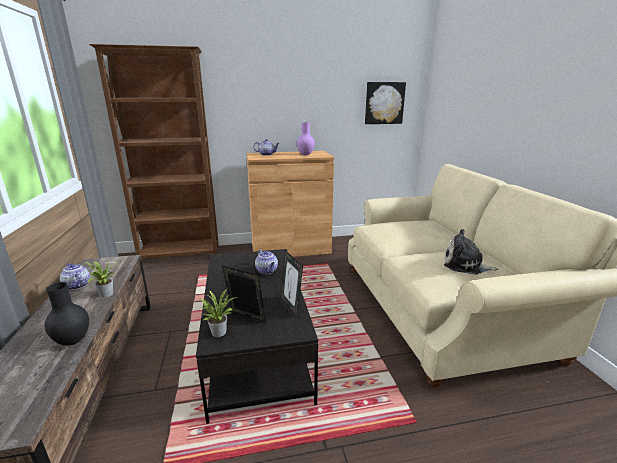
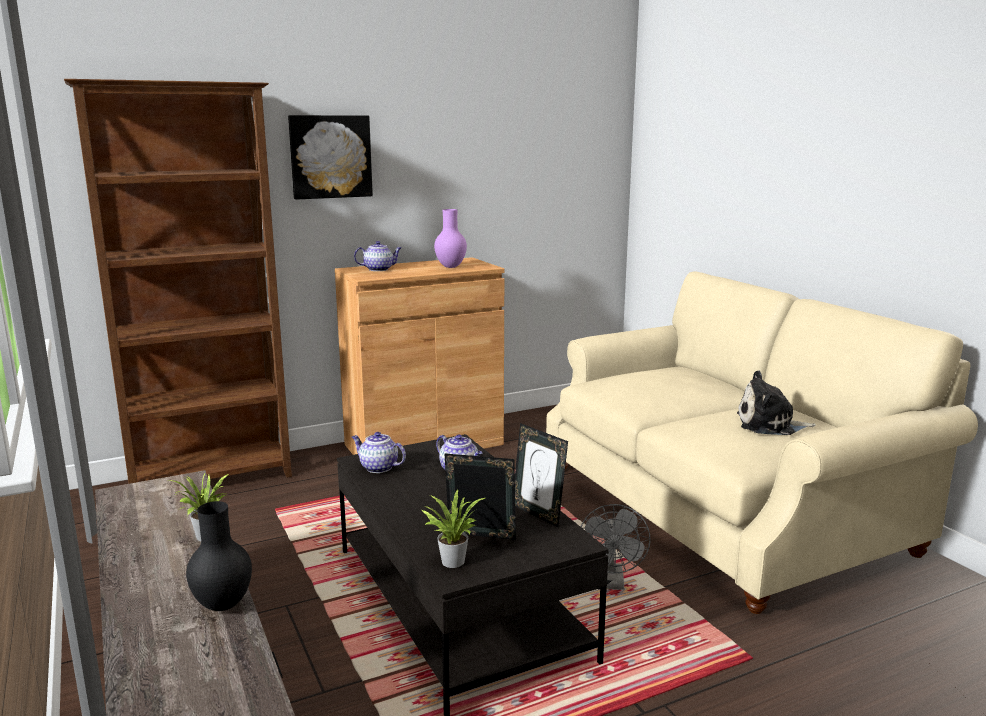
camera: 15 degrees left, 5 degrees down
(77, 285) = (134, 531): teapot -> teapot (378, 467)
(350, 348) = (612, 583): none -> grey fan
(384, 103) = (568, 170): picture -> picture (330, 156)

